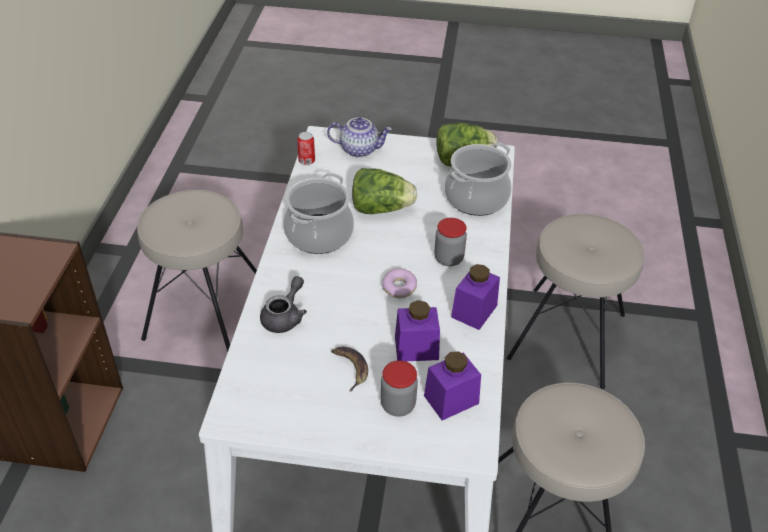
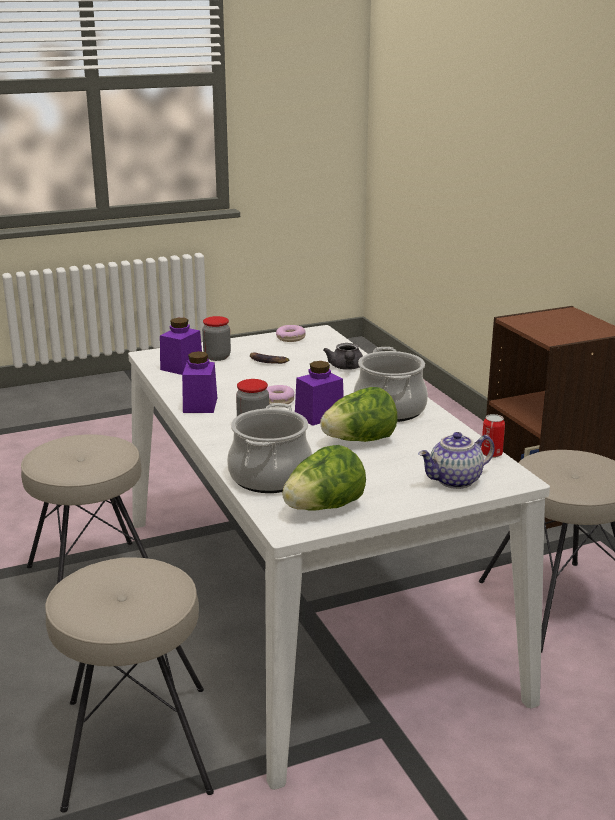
camera: 150 degrees right, 20 degrees down
(278, 415) = (290, 338): none -> donut
(416, 348) = (229, 379): purple jar -> purple jar (319, 415)

